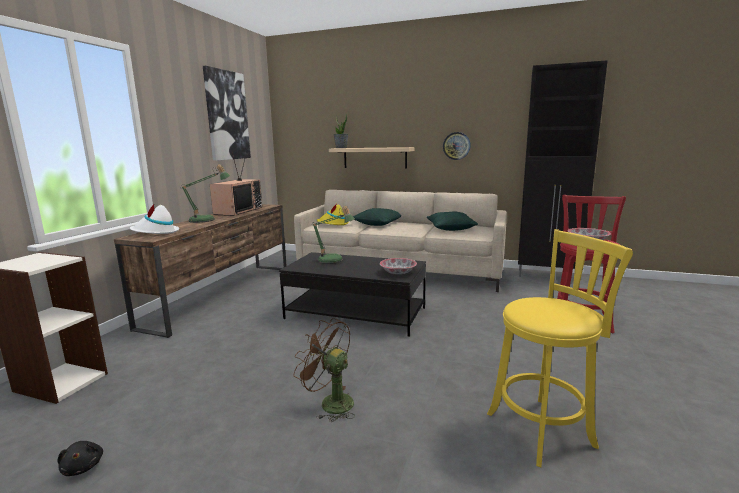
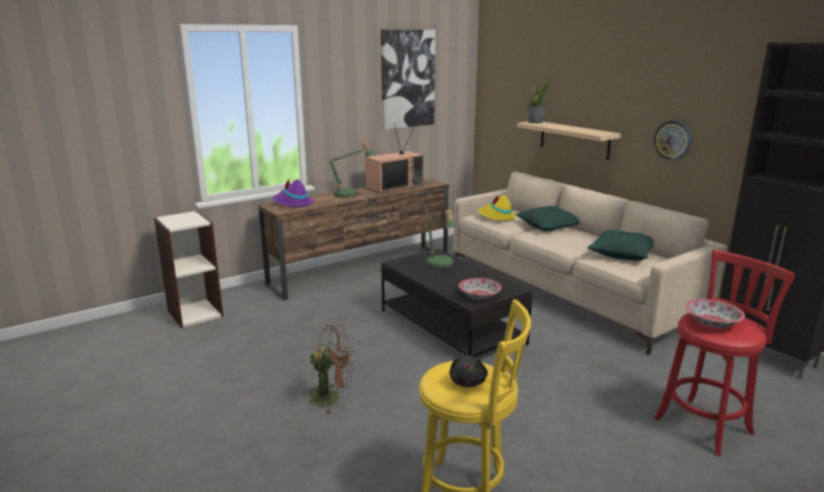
camera: 35 degrees right, 5 degrees up
(83, 467) = (161, 375): black plush toy -> black plush toy (468, 382)
(155, 232) = (292, 203): white hat -> purple hat
(330, 402) = (332, 398): brown fan -> brown fan turned 120 degrees clockwise

